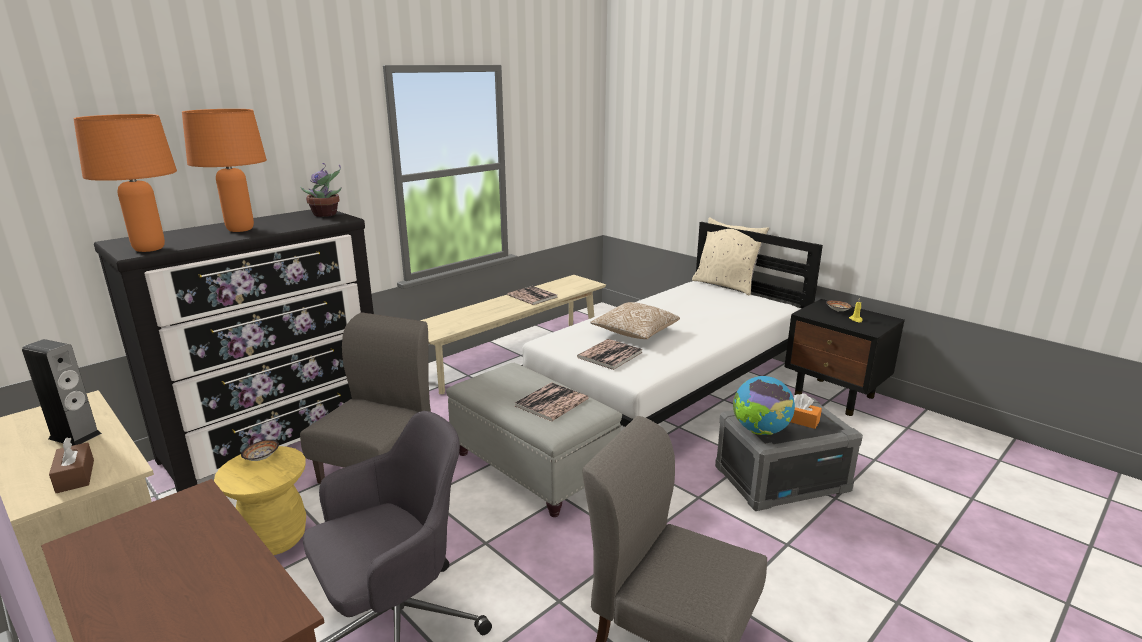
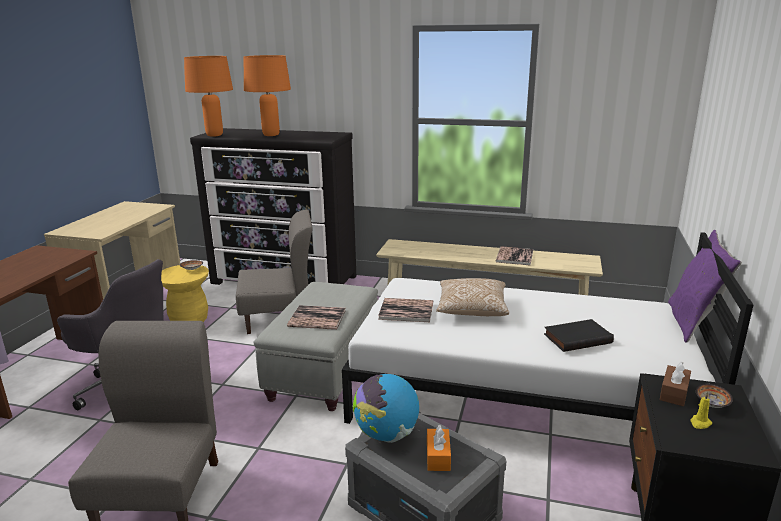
camera: 60 degrees right, 0 degrees up
(75, 436) = (126, 217): speaker -> none
(75, 476) = (91, 230): brown tissue box -> brown tissue box (674, 392)
(326, 214) = (330, 136): potted plant -> none
(720, 316) = (577, 338): none -> black book
(726, 285) = (693, 323): beige pillow -> purple pillow

